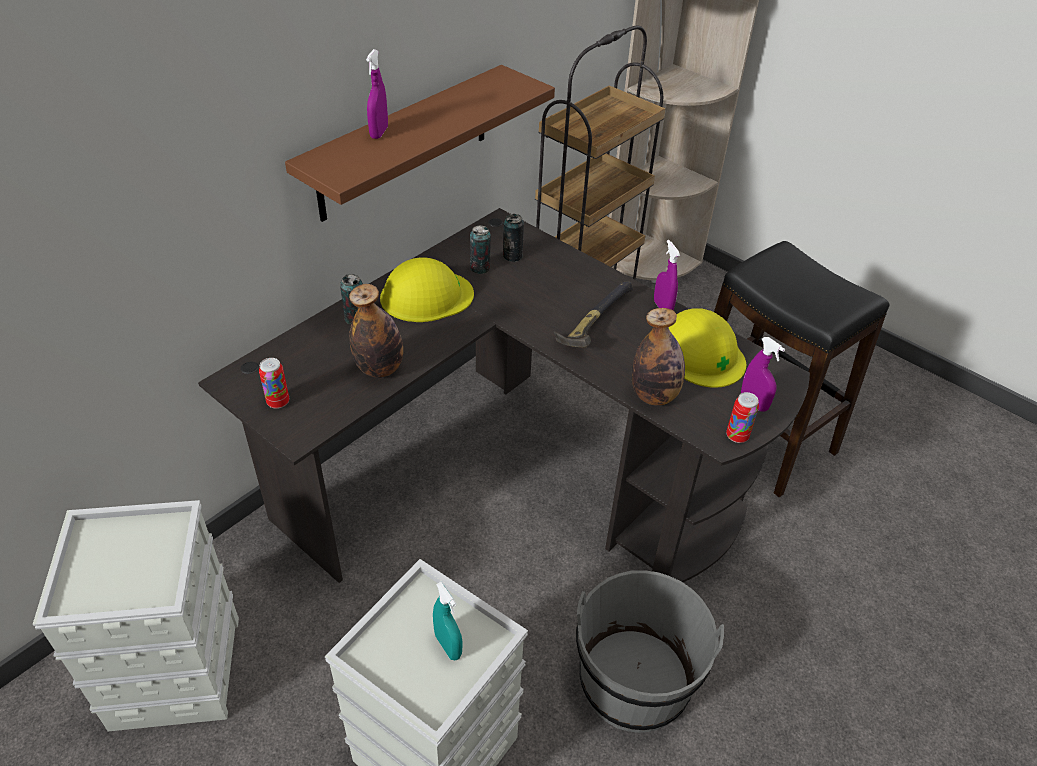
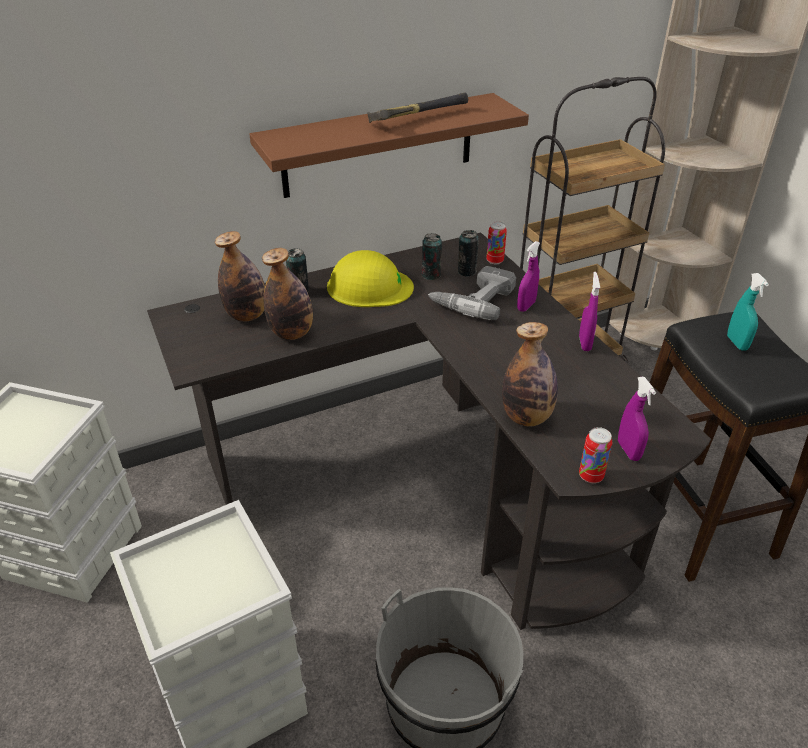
camera: 25 degrees right, 5 degrees down
(278, 402) = (194, 339): can -> can (495, 261)
(318, 360) = (247, 315): none -> bottle
(379, 133) = (342, 125): purple spray bottle -> purple spray bottle (526, 306)
(448, 646) = (217, 582): turquoise spray bottle -> turquoise spray bottle (737, 343)
(536, 285) = (473, 299): none -> power drill
(592, 323) = (505, 341): hammer -> hammer (413, 119)
(699, 352) = (598, 391): yellow hard hat -> none

